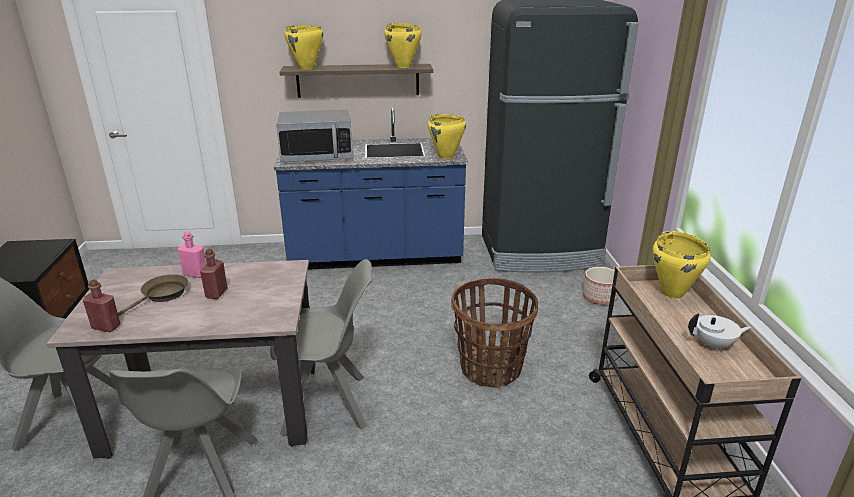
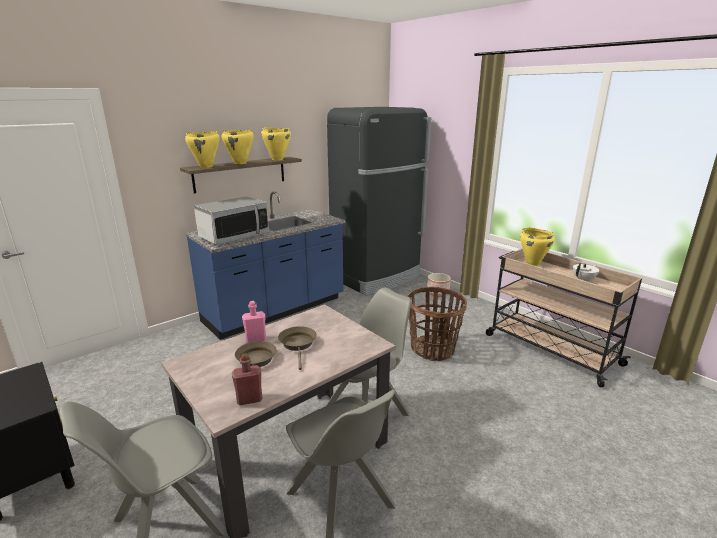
camera: 35 degrees left, 5 degrees down
(216, 293) = (298, 345): red bottle -> brown frying pan
(446, 156) = (327, 220): yellow cooking pot -> yellow cooking pot (240, 163)

